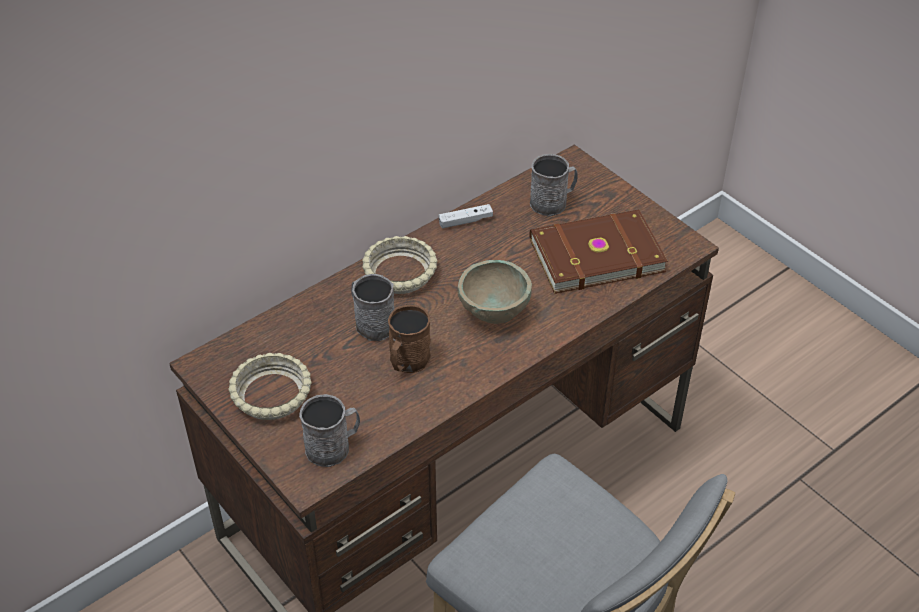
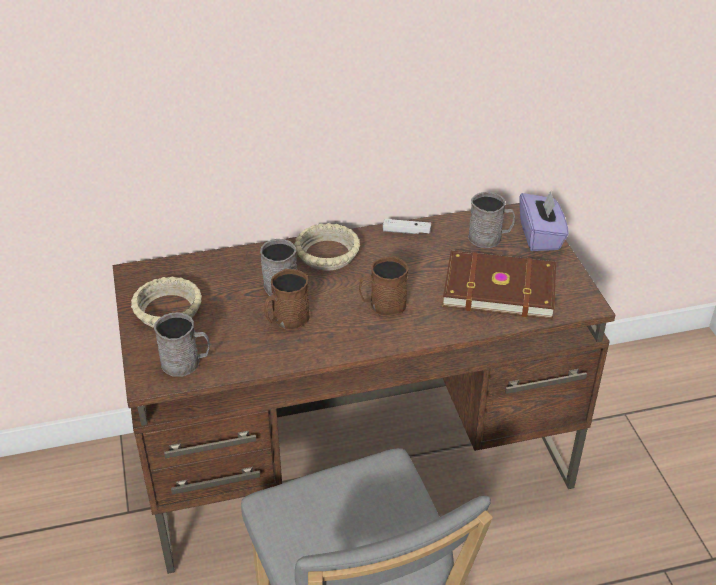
camera: 25 degrees right, 5 degrees down
(494, 312) = (382, 305): beige bowl -> brown mug
(601, 185) = (540, 236): none -> purple tissue box

